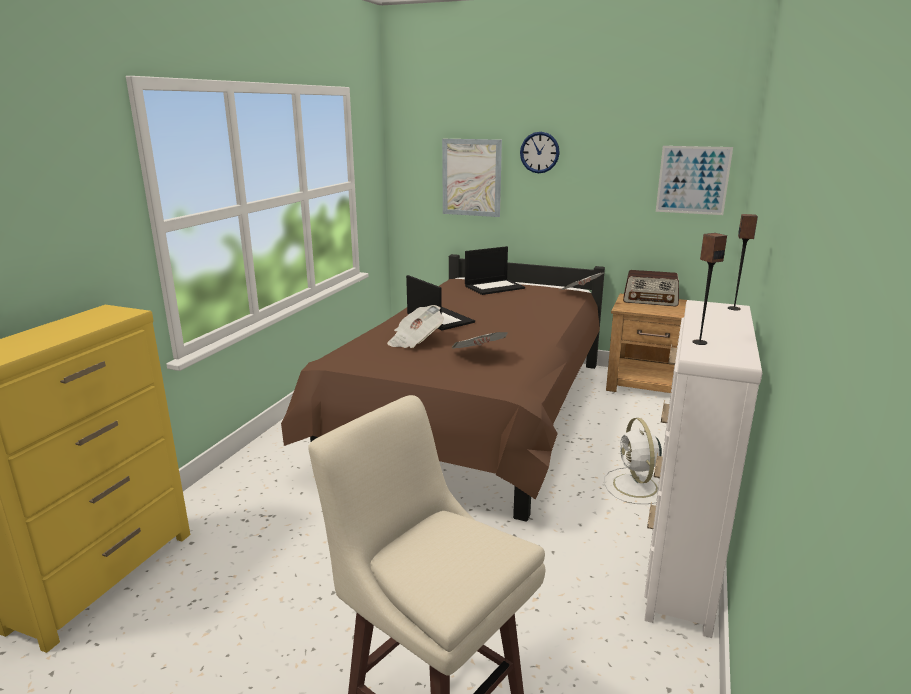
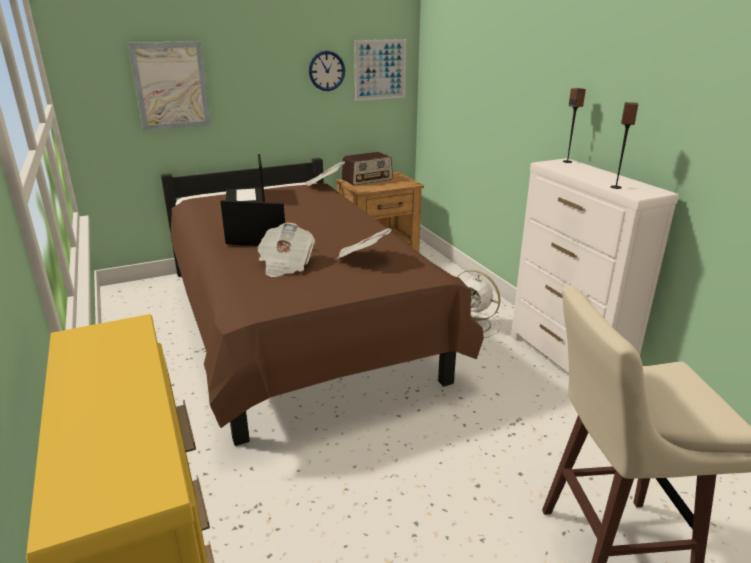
camera: 45 degrees left, 5 degrees up
(494, 287) = (246, 197): laptop -> laptop turned 150 degrees clockwise
(539, 152) = (243, 53): wall clock -> wall clock (326, 71)

